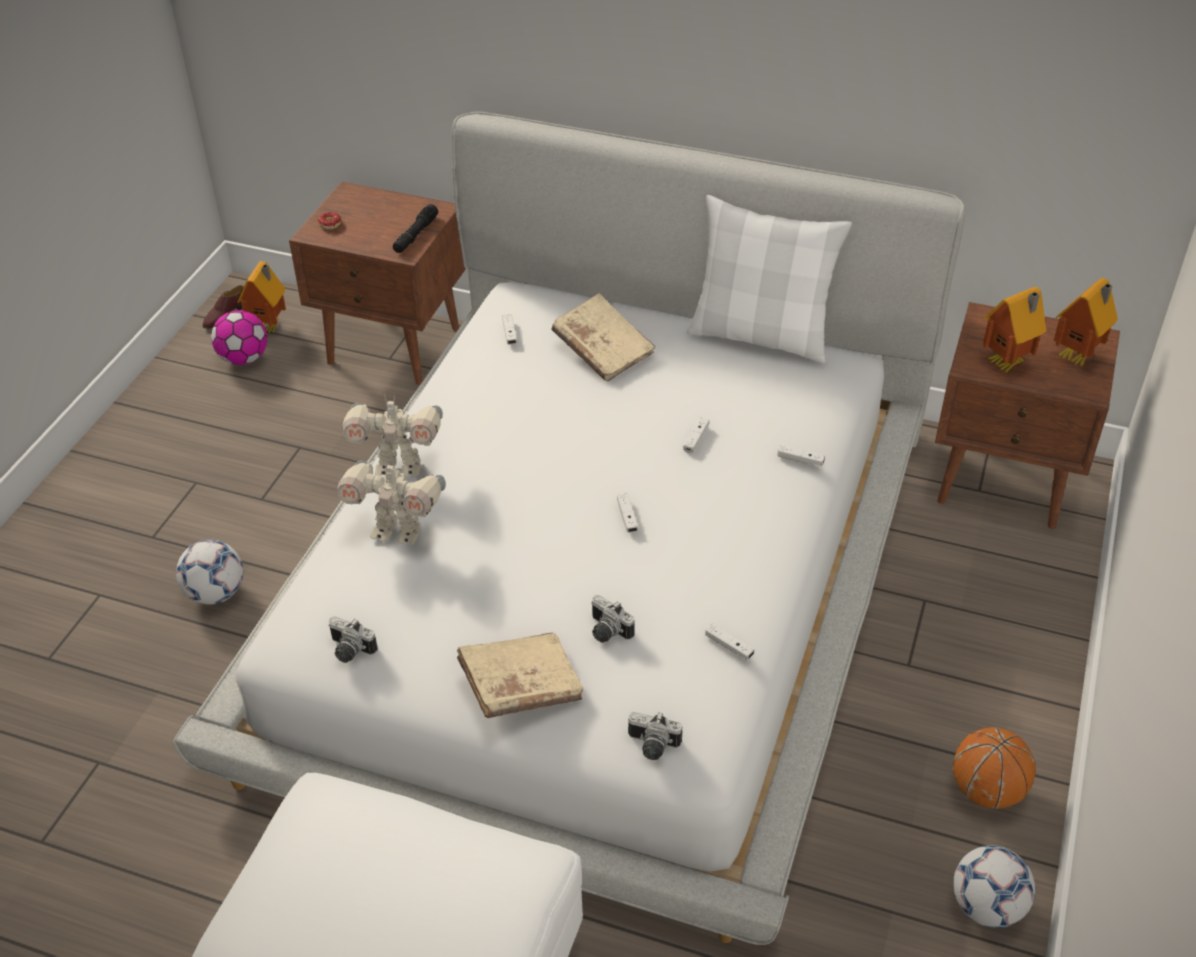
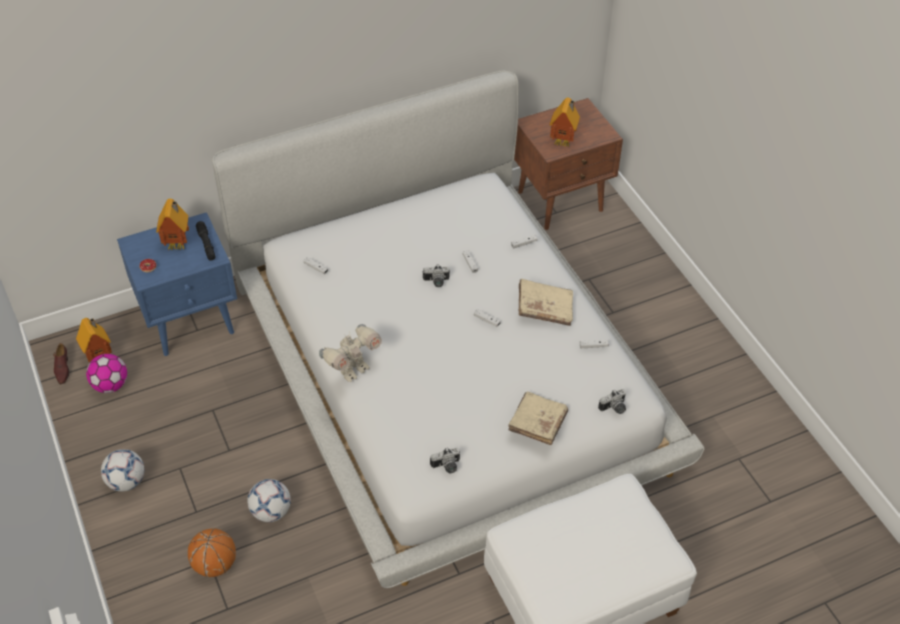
camera: 45 degrees left, 5 degrees up
(395, 346) = (191, 321): brown nightstand -> blue nightstand
(397, 531) = (395, 400): toy robot -> none
(603, 350) = (373, 247): beige book -> beige book (544, 309)
(606, 631) = (541, 376): camera -> camera (436, 282)
(760, 336) = (434, 193): white pillow -> none
(986, 790) = (694, 343): basketball -> basketball (215, 564)
(986, 906) = (740, 388): football -> football (126, 481)
(1078, 357) = (586, 121): toy house -> toy house (178, 244)

